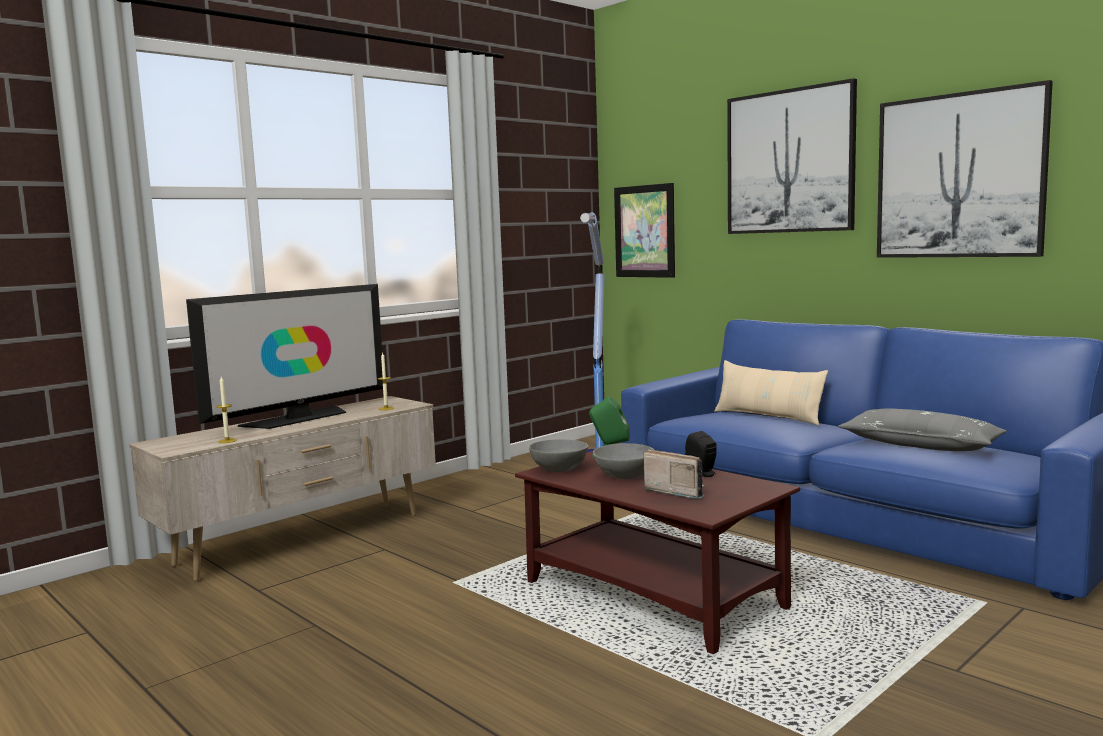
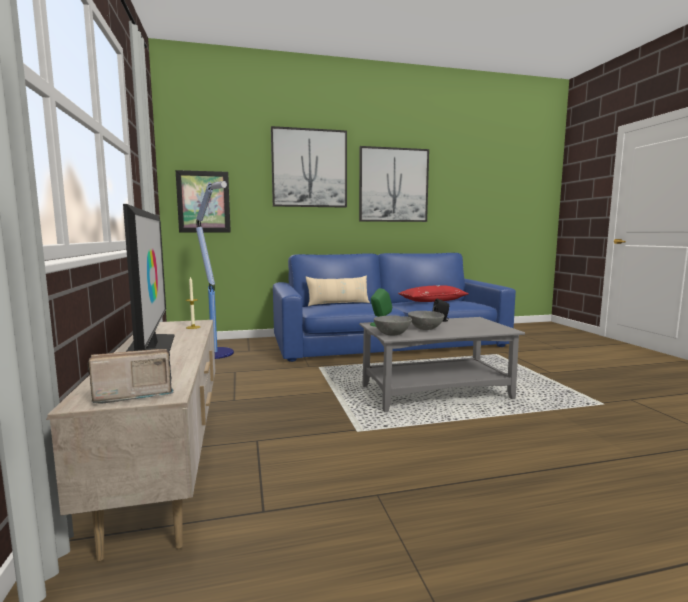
camera: 60 degrees left, 0 degrees up
(227, 441) = (179, 373): candle -> none
(655, 594) = (436, 392): brown coffee table -> grey coffee table
(676, 491) = (465, 327): radio -> radio (132, 395)
(920, 445) = (433, 301): grey pillow -> red pillow

